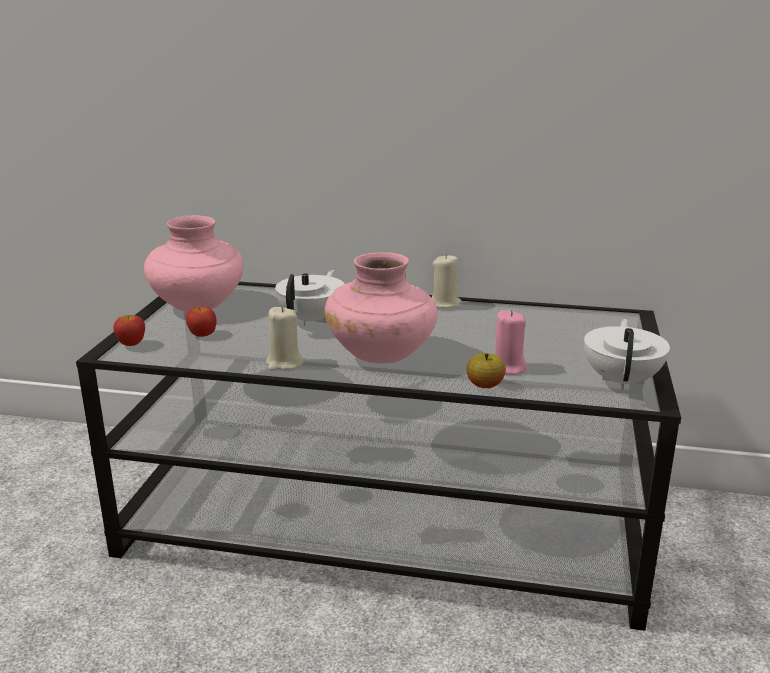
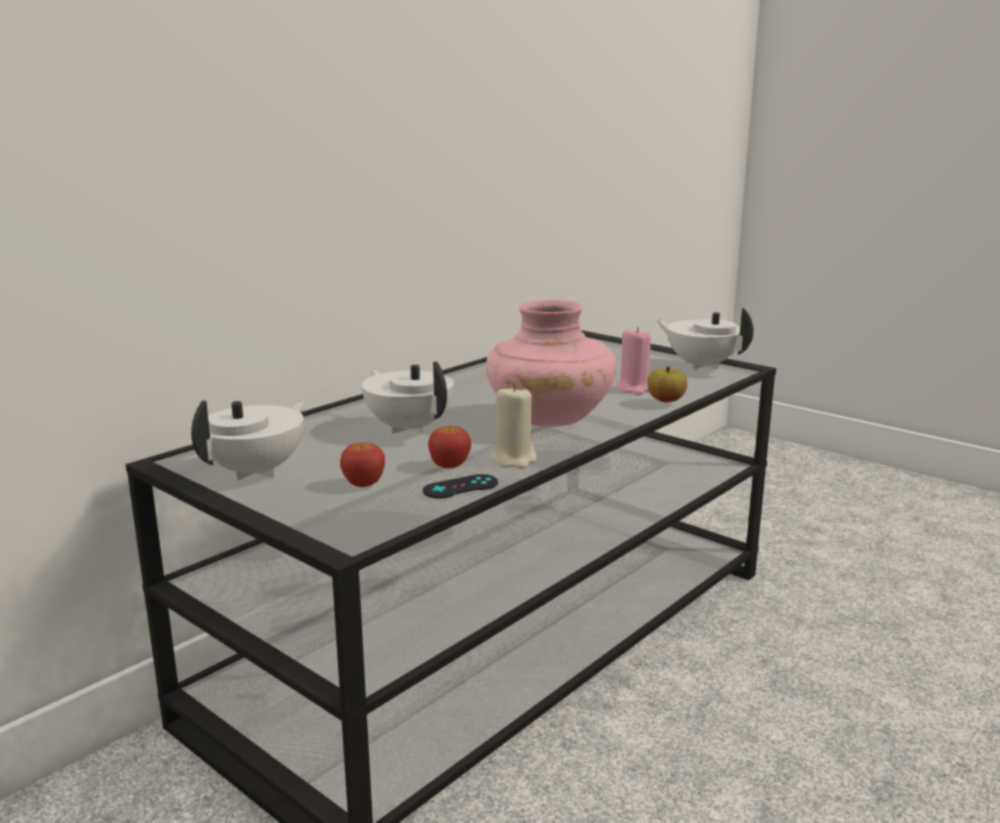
camera: 60 degrees left, 5 degrees down
(131, 343) = (332, 525): apple -> apple (450, 465)
(198, 306) = (257, 471): pink vase -> white teapot
(215, 359) = (460, 487): none -> black game controller
(445, 303) = (459, 375): beige candle -> none

